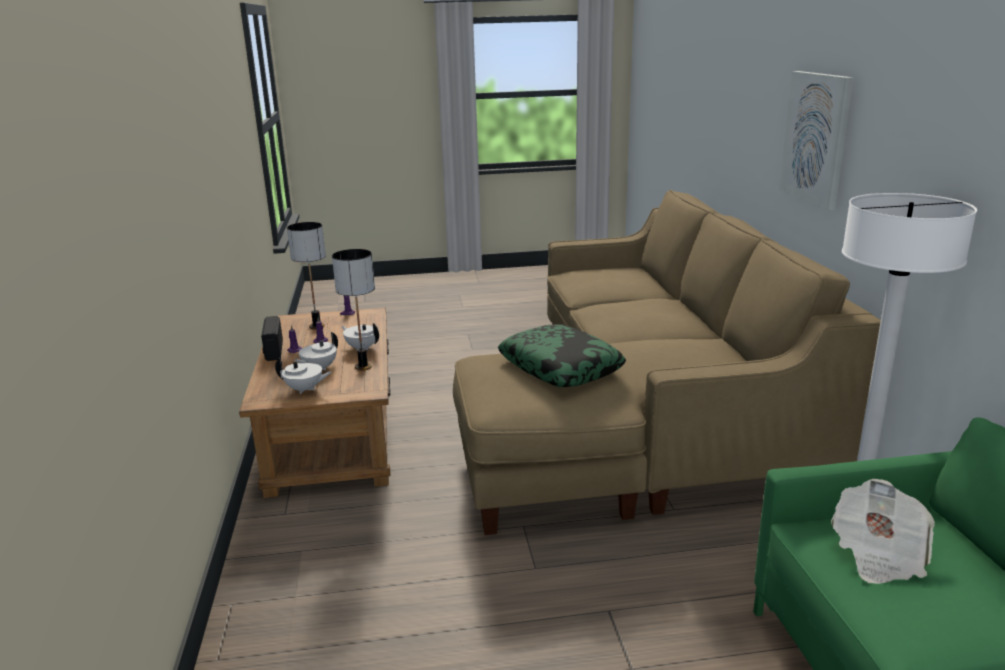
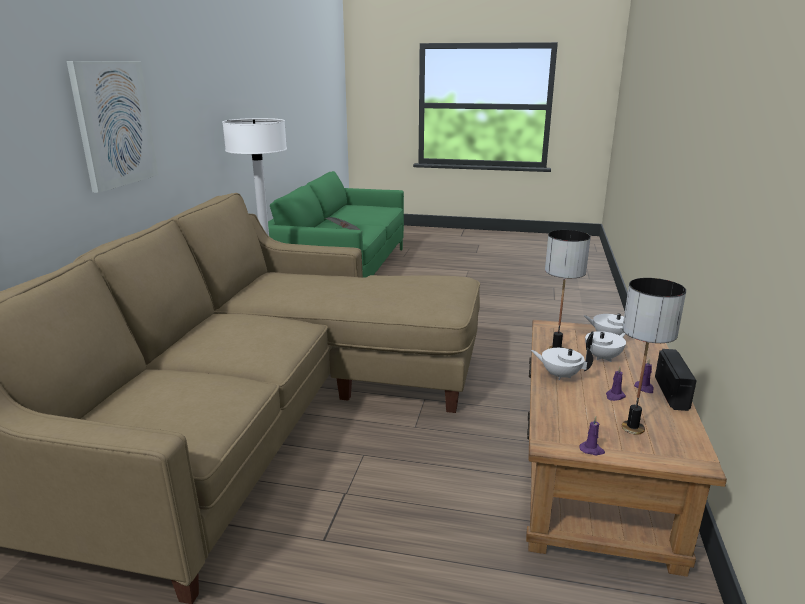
camera: 160 degrees left, 0 degrees up
(362, 348) = (560, 375): white teapot -> white teapot turned 150 degrees clockwise
(560, 367) = (392, 289): pillow -> none

